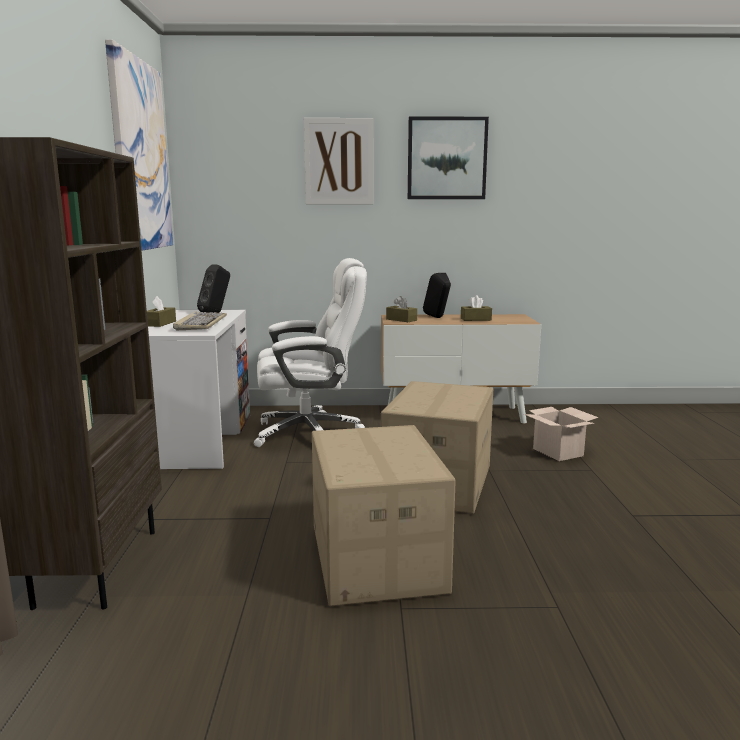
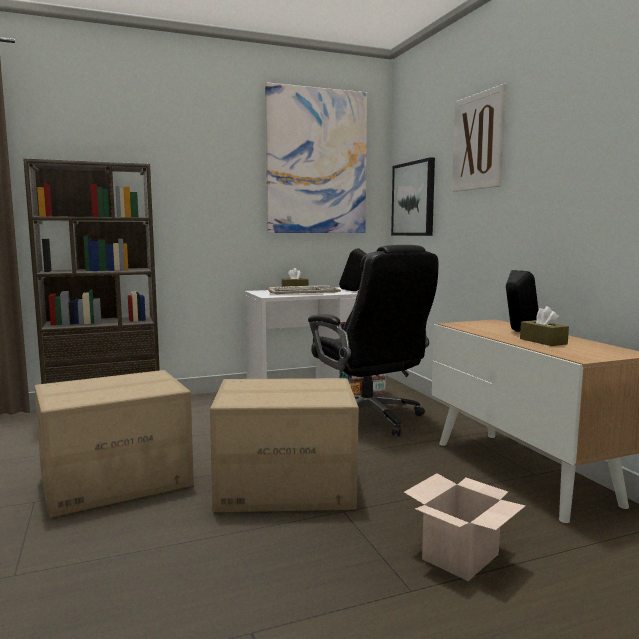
camera: 70 degrees right, 5 degrees down
(310, 433) = (369, 418): white office chair -> black office chair
(401, 320) = (474, 324): brown tissue box -> none
(446, 158) = (573, 114): picture -> picture (414, 199)

